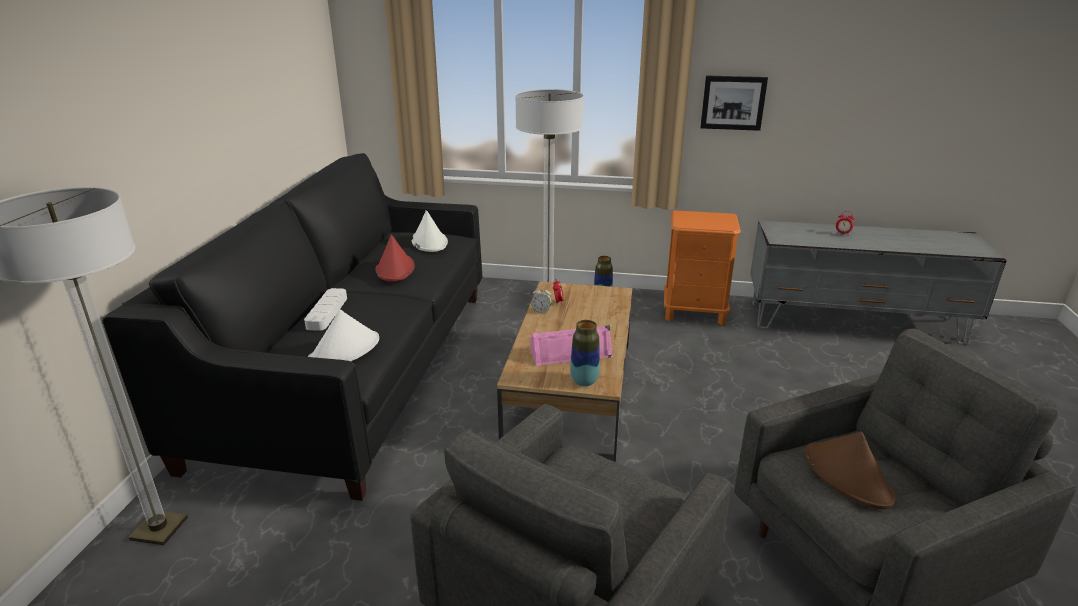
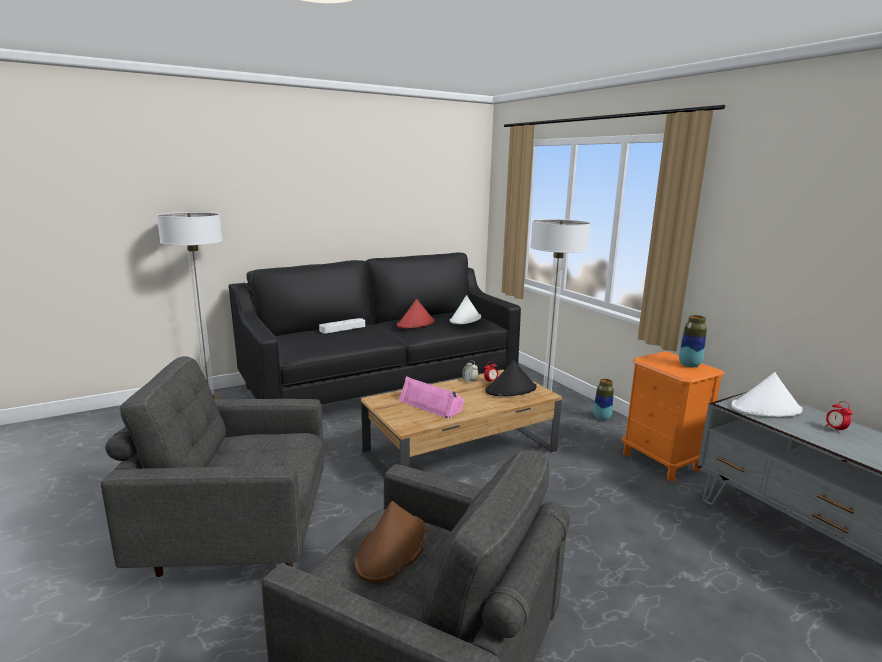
camera: 50 degrees right, 10 degrees down
(345, 350) = (309, 343): white hat -> white hat (766, 409)
(584, 381) = (401, 419): vase -> vase (689, 365)
(589, 301) = (511, 390): none -> black hat
(733, 102) = (745, 253): picture -> none

